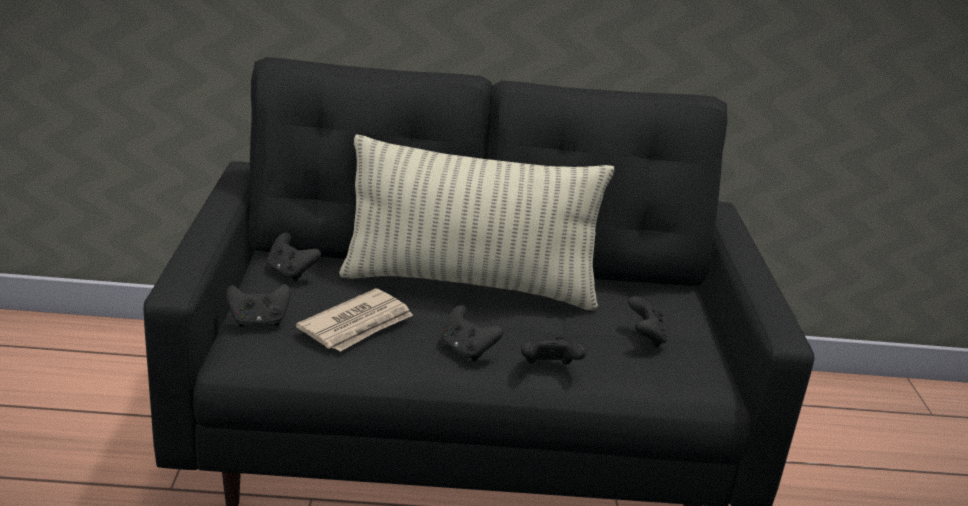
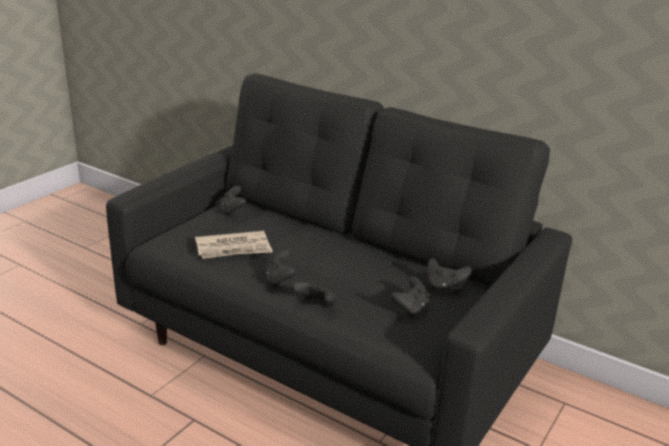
camera: 35 degrees right, 0 degrees up
(259, 321) = (183, 232): black game controller -> black game controller (445, 287)
(469, 284) = (331, 245): pillow -> none

